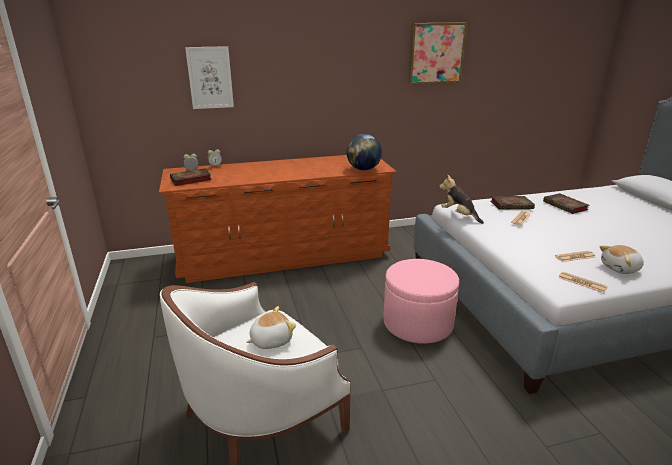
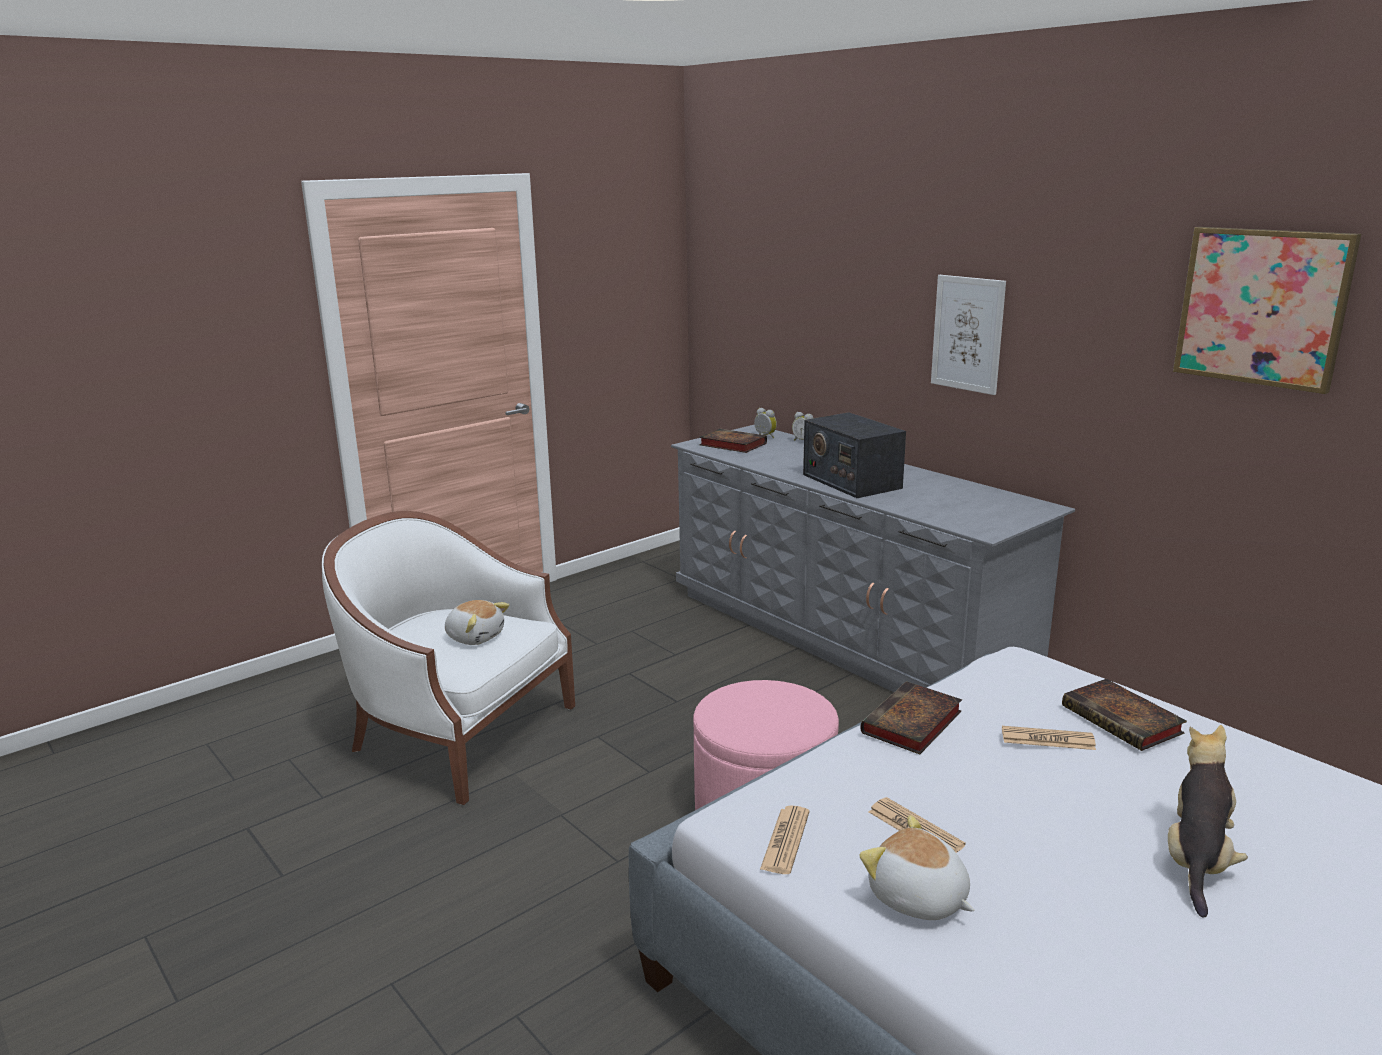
camera: 65 degrees right, 5 degrees down
(210, 78) = (825, 296): picture -> picture (967, 334)
(283, 255) = (844, 634): brown dresser -> grey dresser
(291, 172) = (851, 481): none -> radio
(363, 169) = (952, 519): globe -> none
(459, 215) = (970, 671): plush toy -> plush toy (1197, 861)
(566, 206) = (1259, 804): book -> book (911, 724)

